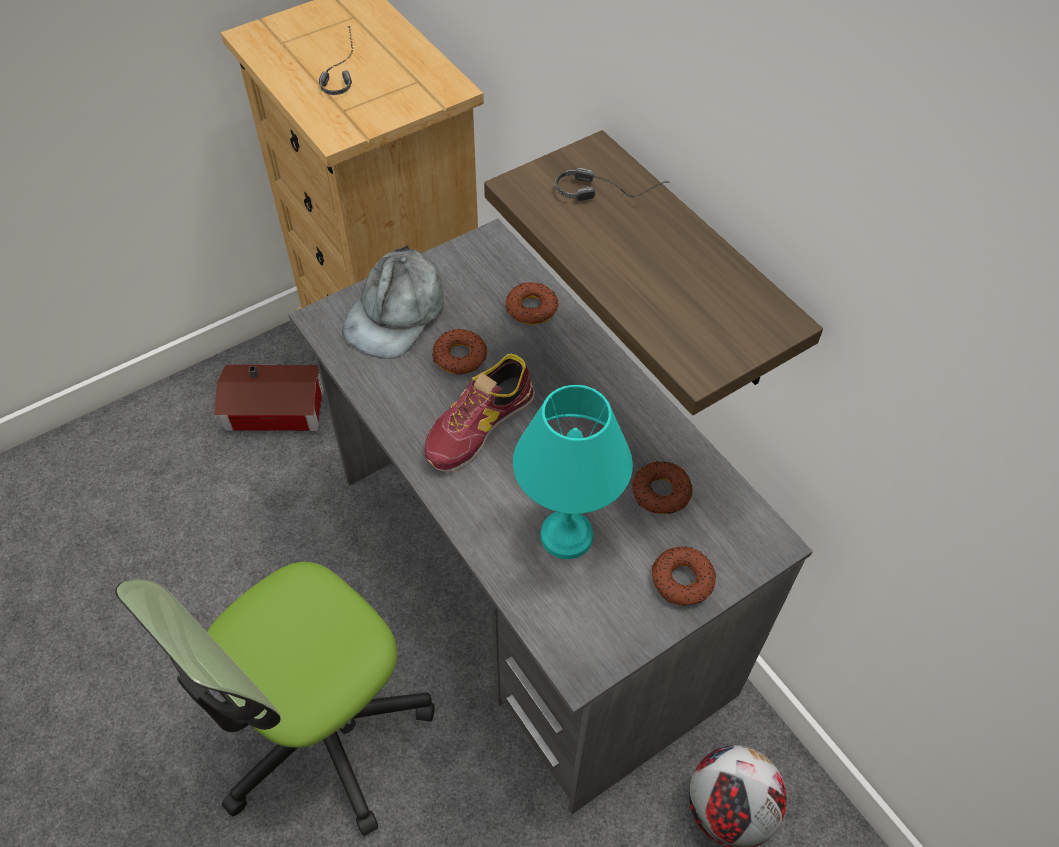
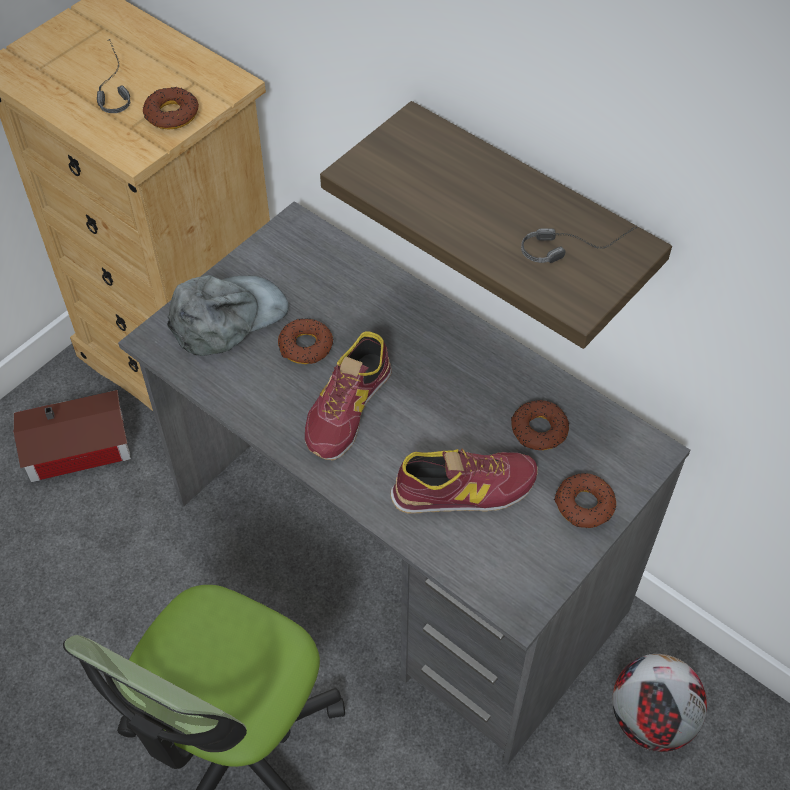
camera: 15 degrees left, 0 degrees up
(396, 312) = (227, 317): grey cap -> grey cap turned 135 degrees counterclockwise
(531, 308) = (358, 283): donut -> donut (171, 114)
(564, 534) = (464, 490): turquoise table lamp -> shoe
(610, 191) = (441, 158): headphones -> headphones (575, 245)

